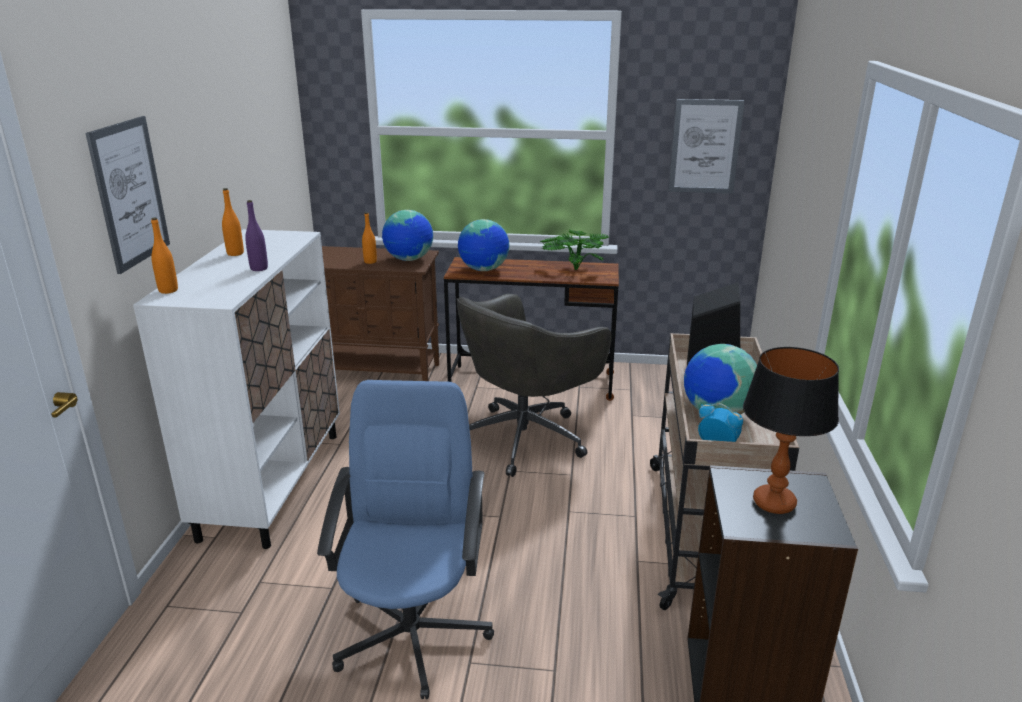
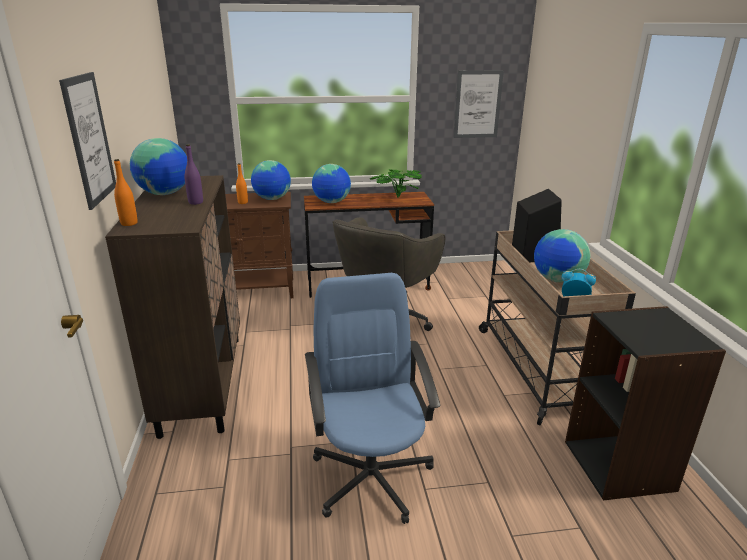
camera: 15 degrees left, 0 degrees up
(235, 253) = (165, 194): orange bottle -> globe
(273, 483) = (202, 382): white cabinet -> brown cabinet
(774, 503) = (652, 329): table lamp -> none

